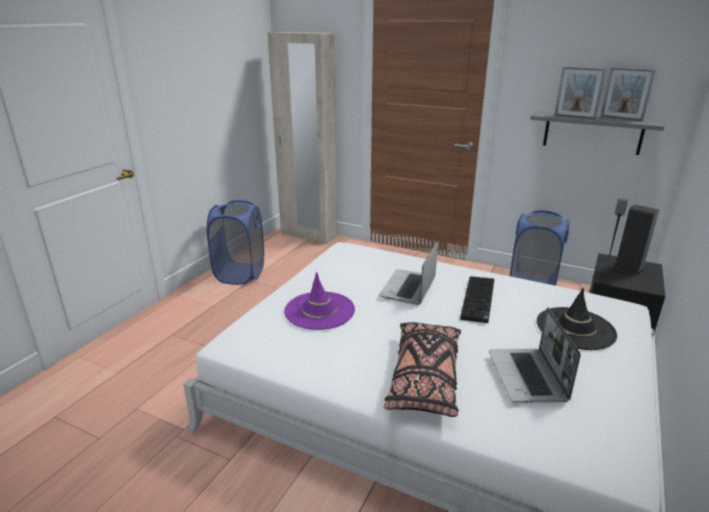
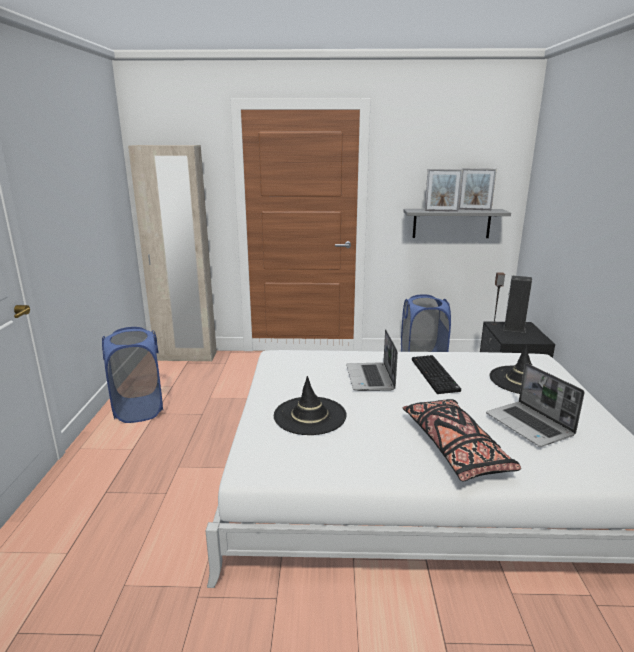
camera: 25 degrees left, 5 degrees down
(319, 311) = (310, 416): purple hat -> black hat

